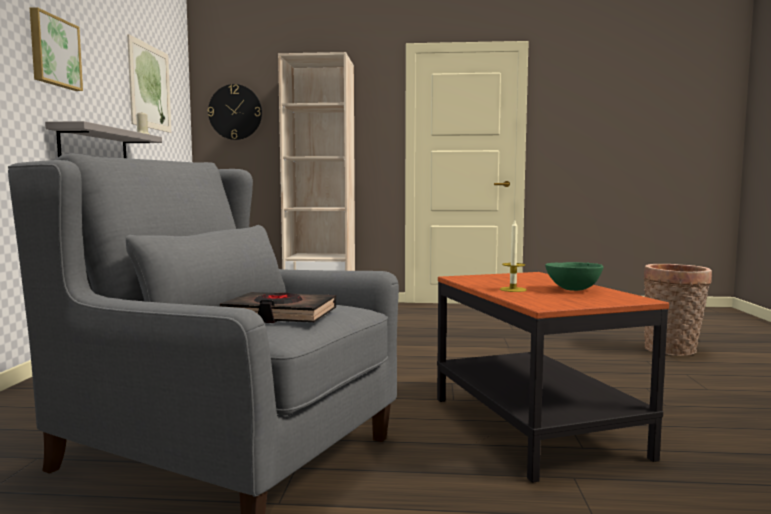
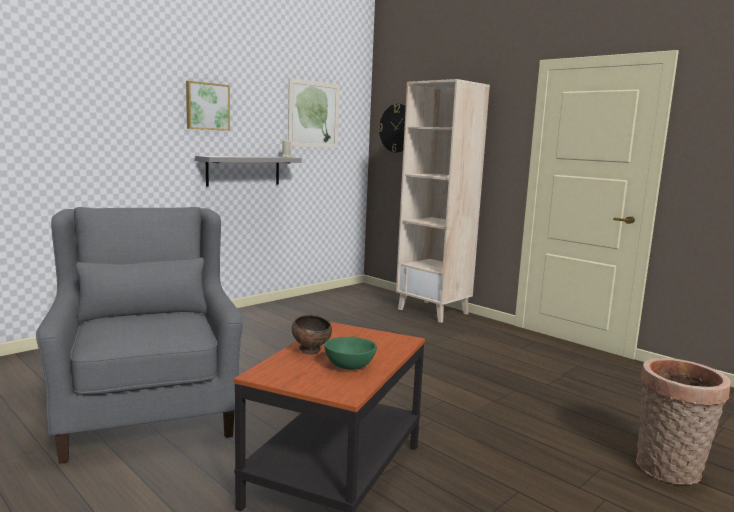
camera: 40 degrees right, 5 degrees up
(280, 315) = (133, 329): black book -> none
(513, 289) = (311, 352): candle -> brown bowl

